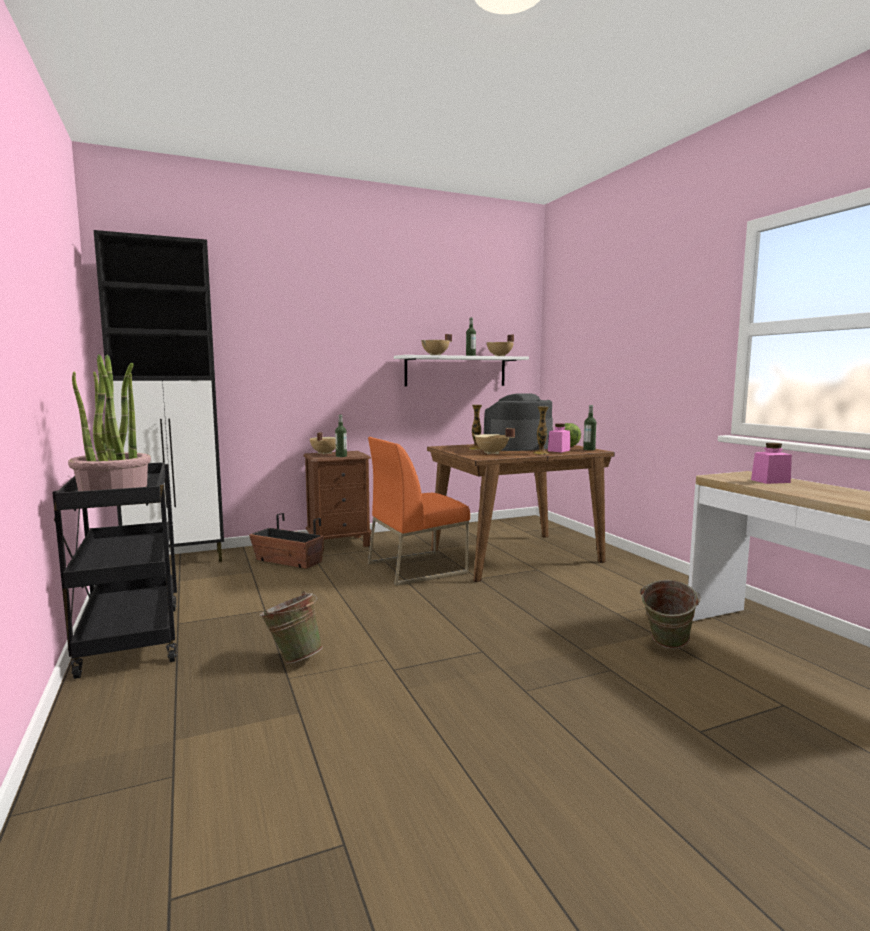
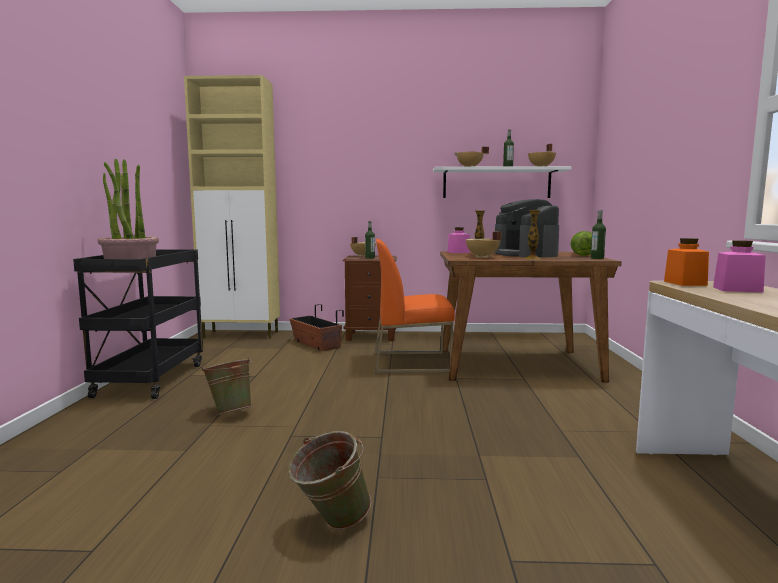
camera: 25 degrees right, 0 degrees up
(177, 561) = (242, 335): black cabinet -> beige cabinet
(518, 447) = (525, 254): coffee machine -> coffee machine turned 105 degrees counterclockwise
(559, 450) = (559, 258): pink jar -> pink jar (458, 252)
(666, 646) = (578, 471): green bucket -> green bucket (330, 523)
(725, 477) = (685, 283): none -> orange jar

